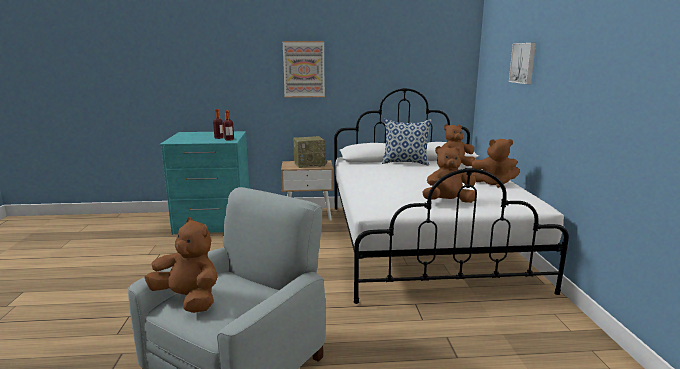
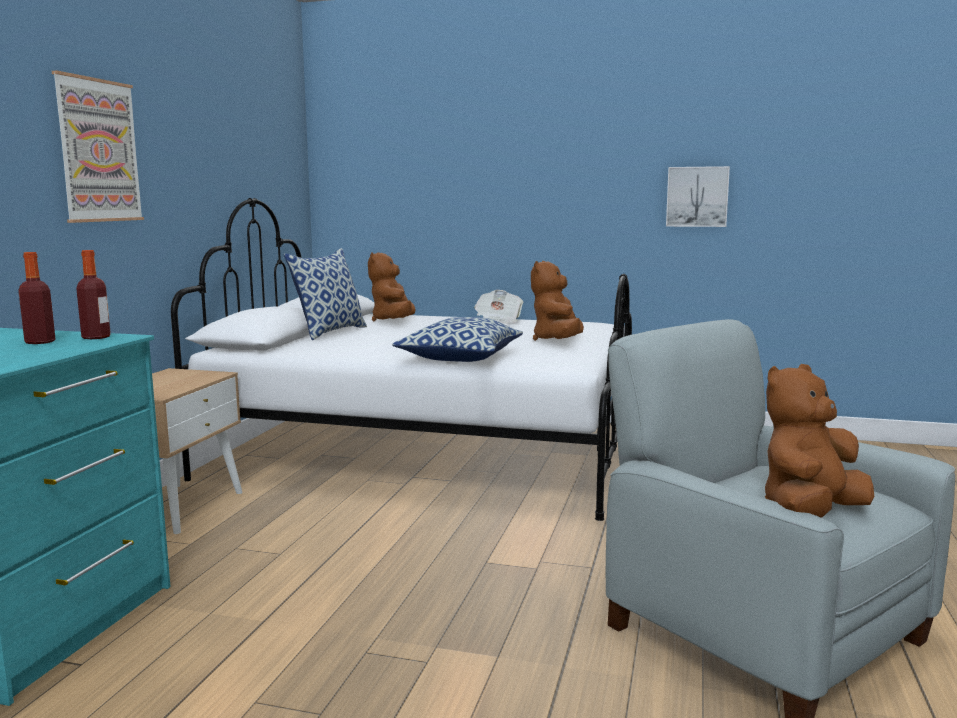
camera: 70 degrees left, 5 degrees down
(310, 164) = (170, 381): radio -> none
(371, 189) = (460, 357): none -> pillow
(493, 183) = (498, 321): brown plush toy -> newspaper
(523, 63) = (465, 150): picture -> picture (697, 196)

